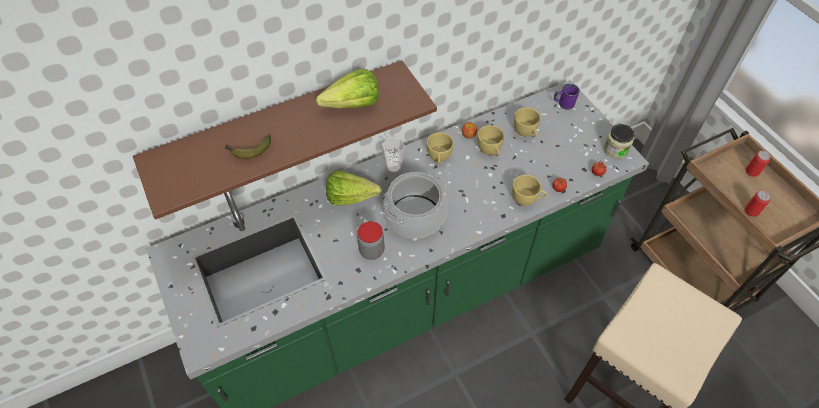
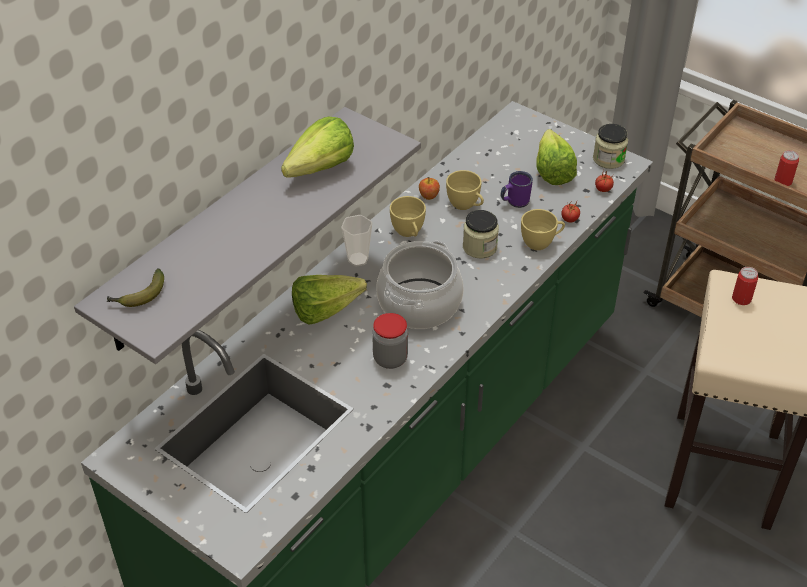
camera: 25 degrees left, 10 degrees down
(248, 151) = (225, 253): banana -> banana (138, 296)
(280, 126) = (226, 229): brown shelf -> grey shelf
(481, 187) = (479, 247): none -> jar
(525, 133) = (496, 173): yellow cup -> none
(563, 104) = (520, 129): purple mug -> purple mug (514, 202)
(569, 143) = (553, 168): none -> lettuce
(752, 171) = (761, 141): can -> can (741, 299)

